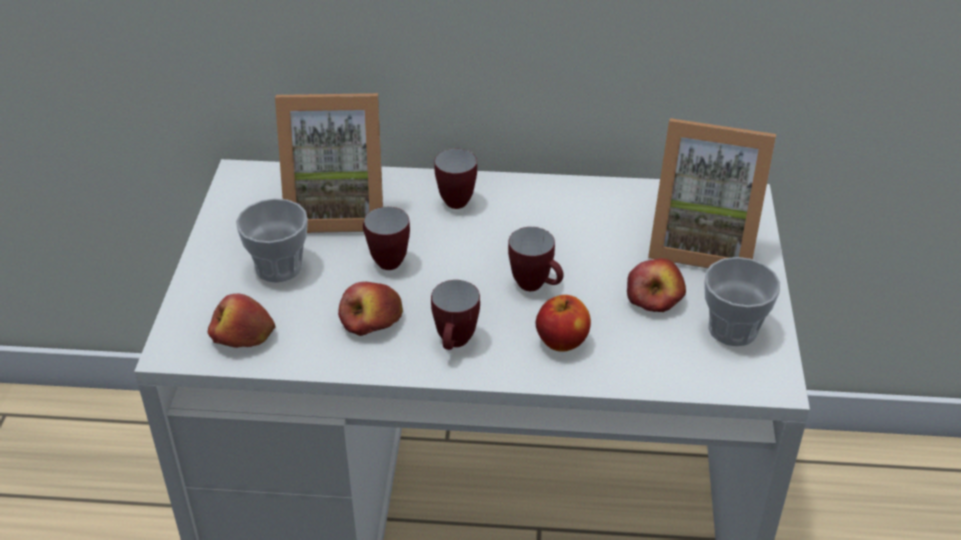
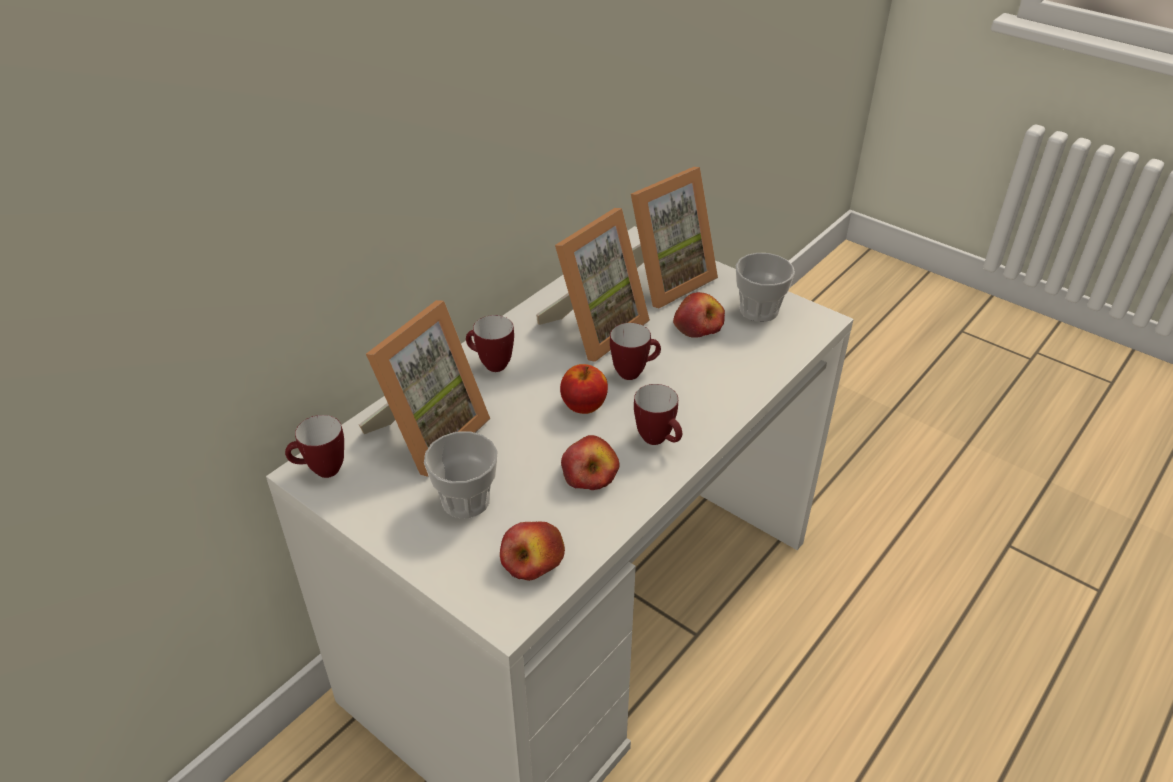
camera: 55 degrees left, 0 degrees up
(384, 260) = (523, 435): mug -> mug (321, 471)
(562, 342) = (704, 388): apple -> apple (583, 406)
(572, 233) = (594, 328): none -> picture frame

